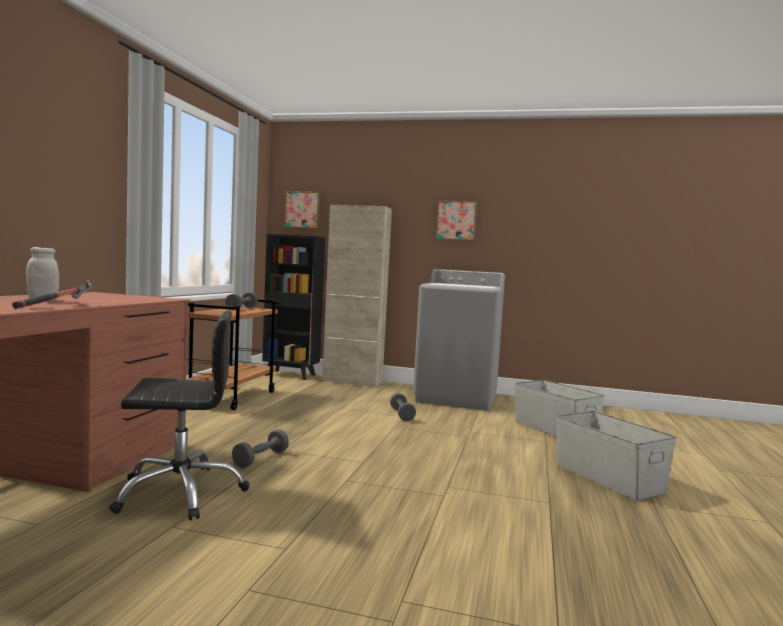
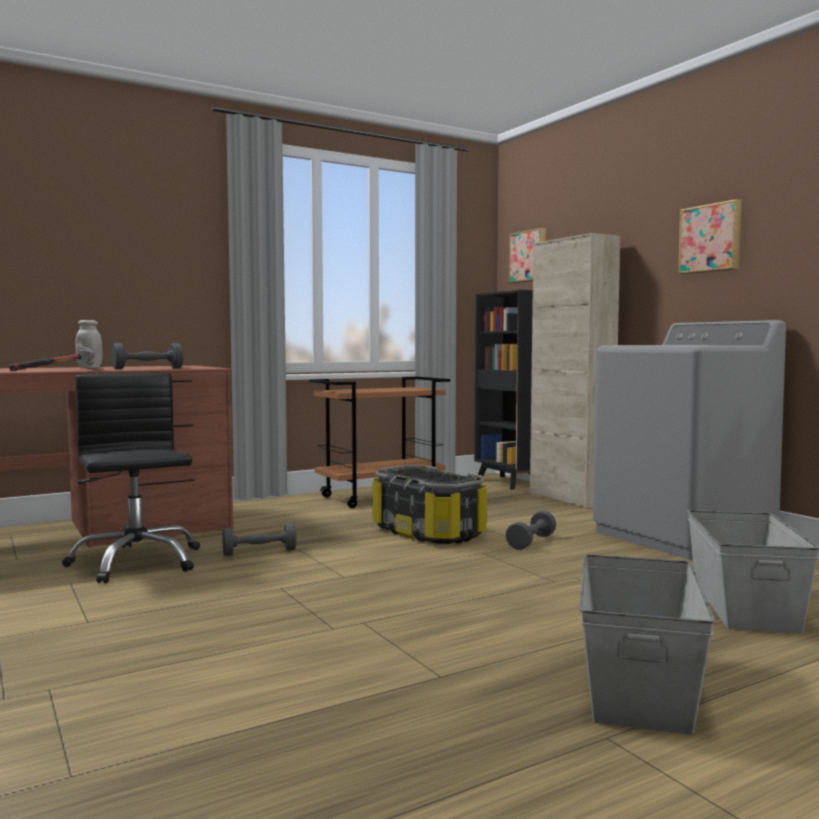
camera: 45 degrees right, 0 degrees up
(180, 492) = (136, 562): black office chair -> black office chair turned 150 degrees counterclockwise
(241, 308) = (401, 388): grey dumbbell -> grey dumbbell (148, 368)
(332, 419) = (429, 532): none -> storage box

